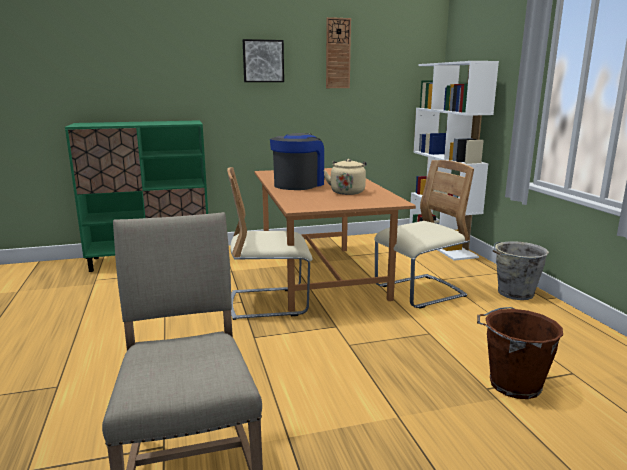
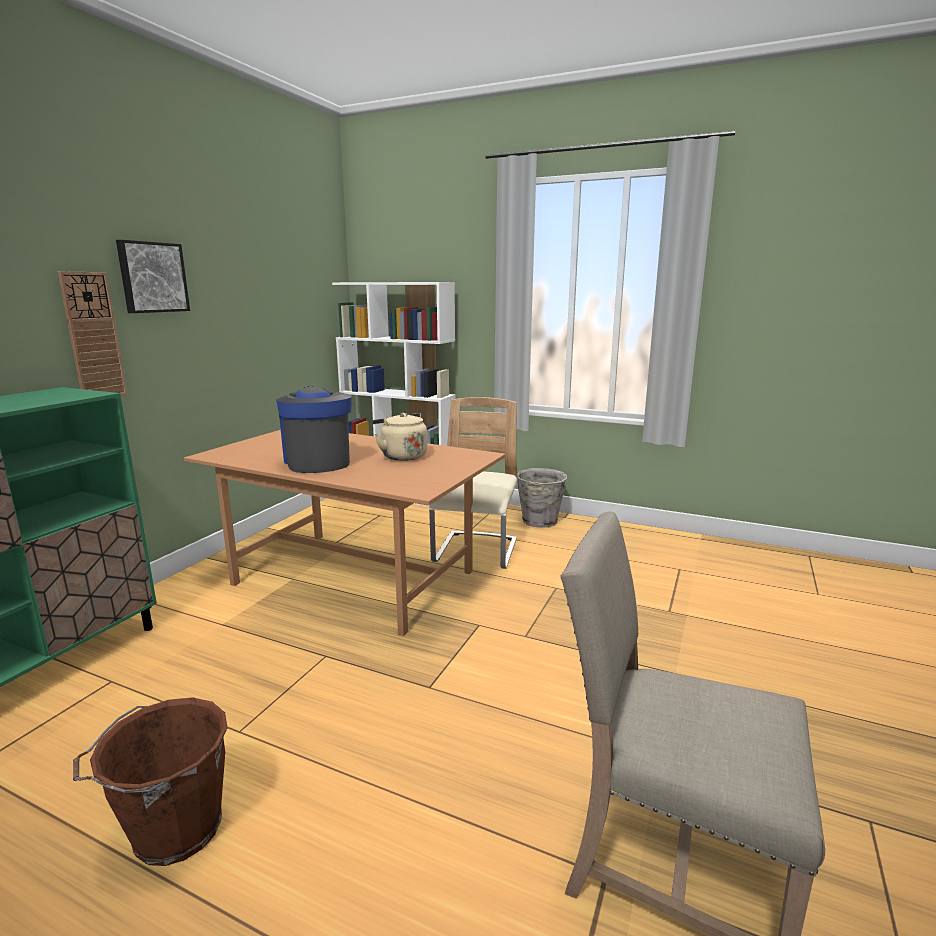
camera: 50 degrees left, 0 degrees up
(269, 303) = (362, 639): beige chair -> none
(338, 53) = (247, 267): wall clock -> wall clock (93, 336)
(512, 384) = (673, 598): brown bucket -> brown bucket (174, 831)

